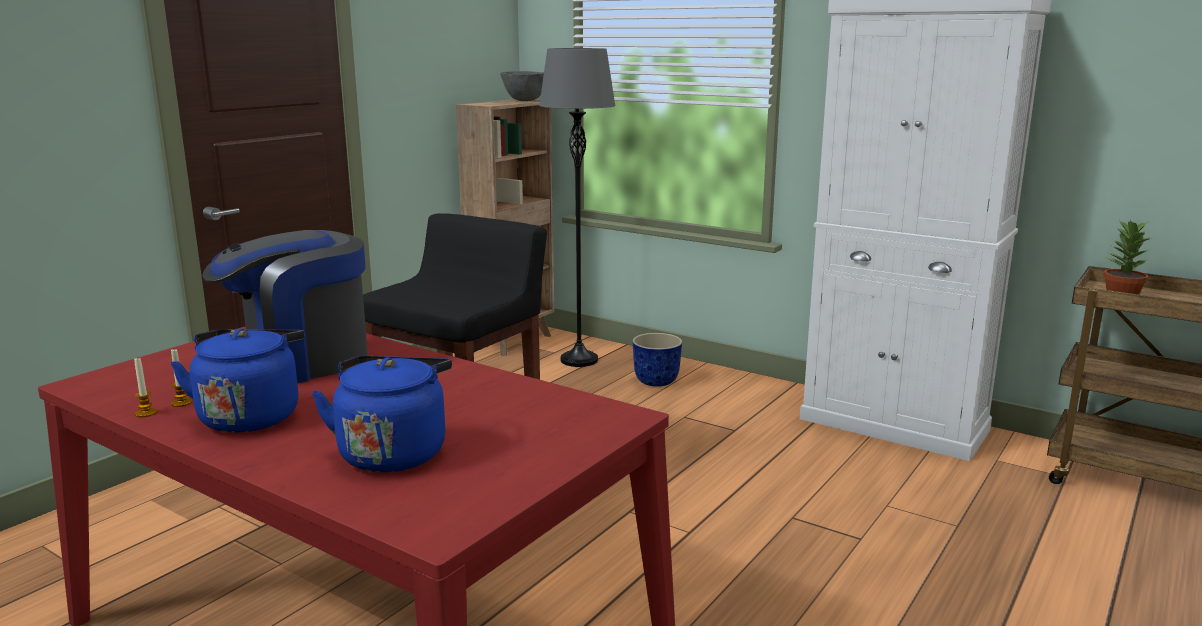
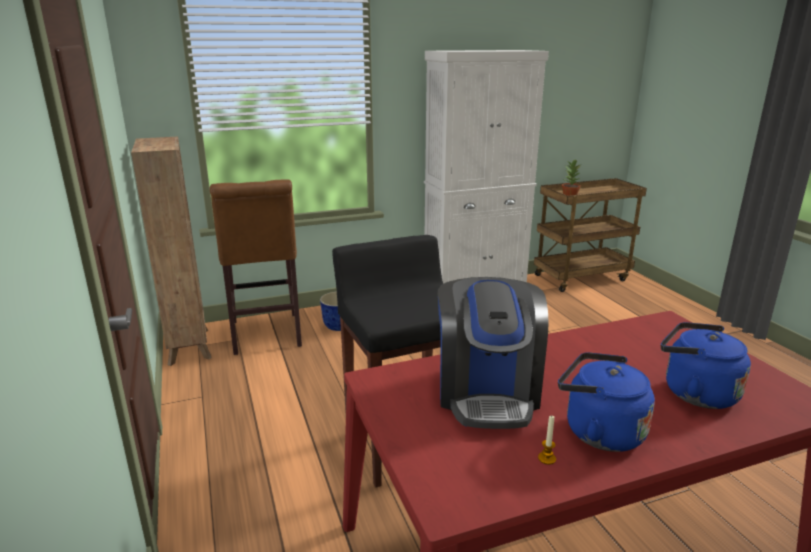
camera: 55 degrees left, 5 degrees up
(146, 413) = (560, 480): candle -> none
(525, 100) = (161, 139): grey bowl -> none
(579, 360) = (266, 336): grey floor lamp -> brown stool

